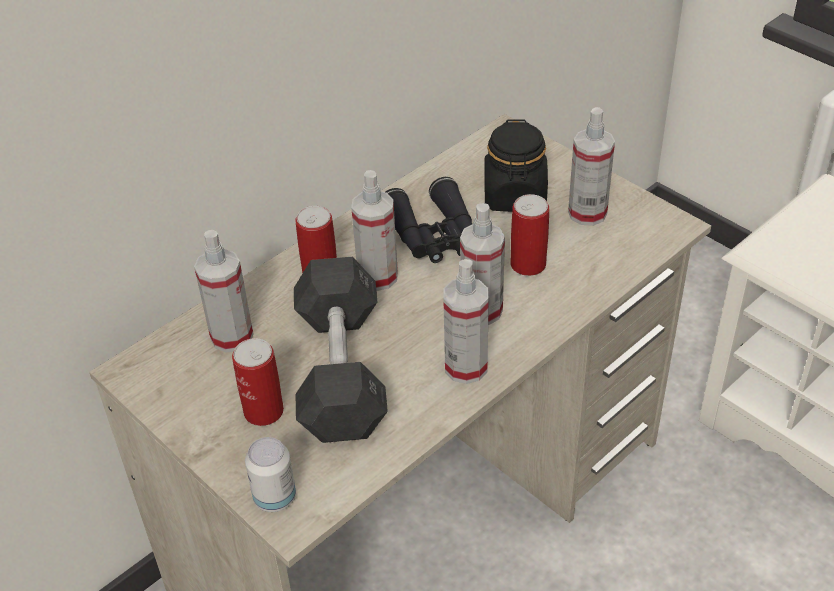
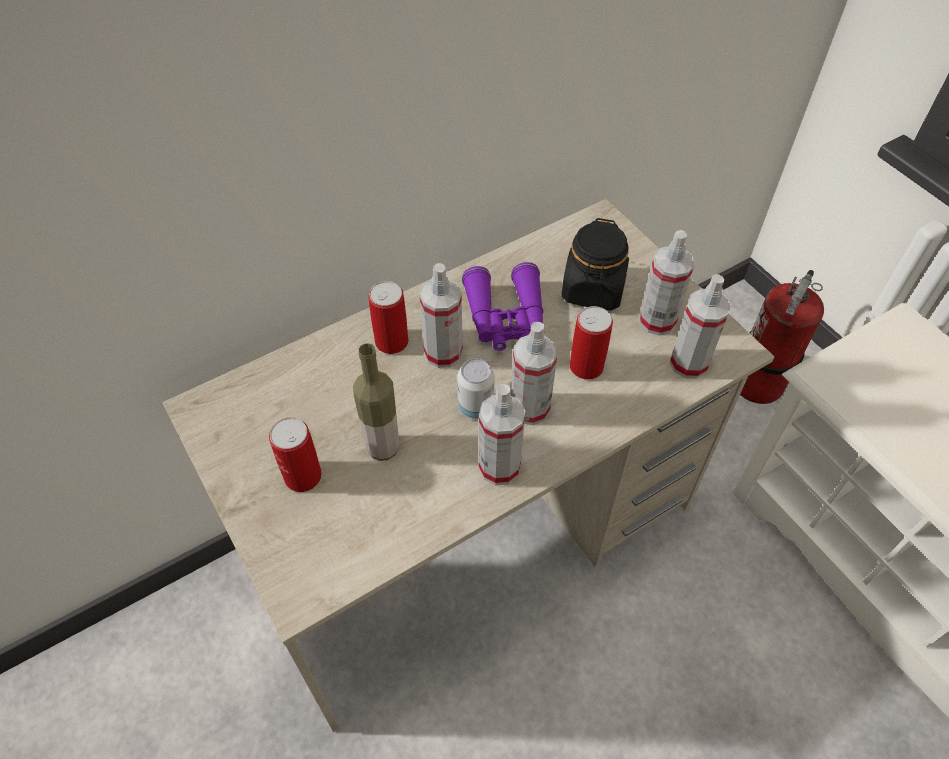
camera: 10 degrees right, 10 degrees up
(232, 337) = (295, 391): spray bottle -> spray bottle (688, 363)
(275, 498) = (288, 571): can -> can (475, 407)
(340, 371) = (383, 448): grey dumbbell -> bottle
(434, 236) = (506, 318): black binoculars -> purple binoculars
(698, 307) = (759, 383): none -> fire extinguisher

